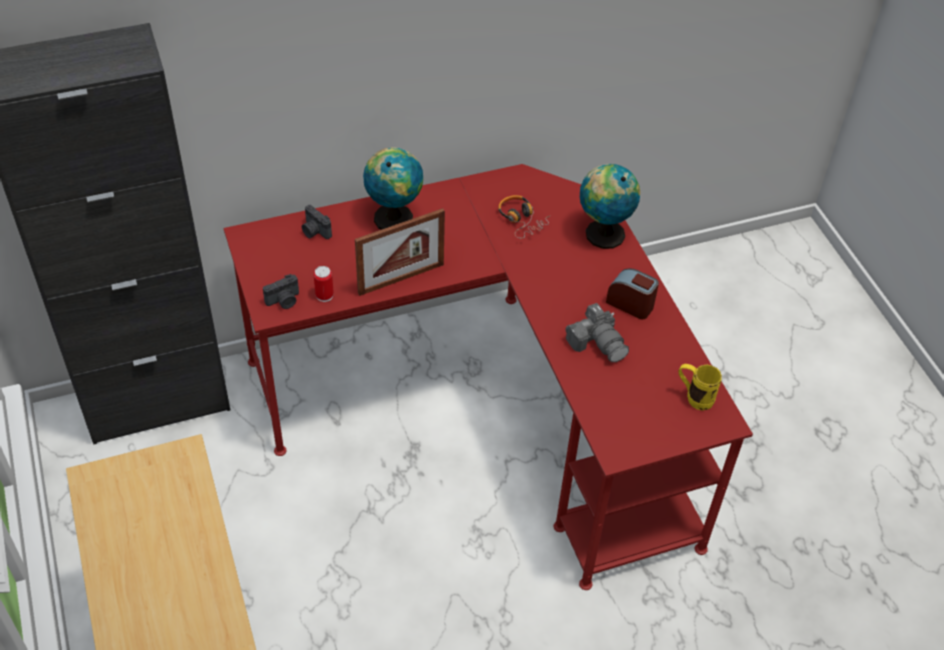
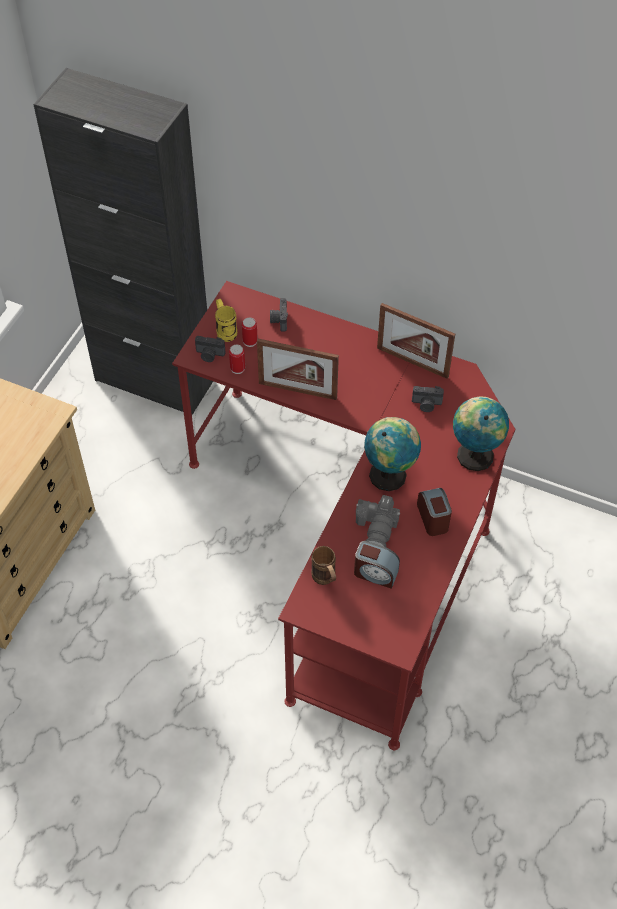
camera: 45 degrees right, 5 degrees up
(309, 265) = (250, 341): none -> can
(394, 216) = (341, 344): globe -> globe (390, 474)
(471, 194) = (412, 362): none -> picture frame
(521, 220) = (426, 404): headphones -> camera
(606, 414) = (325, 580): none -> brown mug
(638, 379) = (375, 573): none -> alarm clock
(694, 397) = (399, 615): yellow mug -> yellow mug (225, 330)

